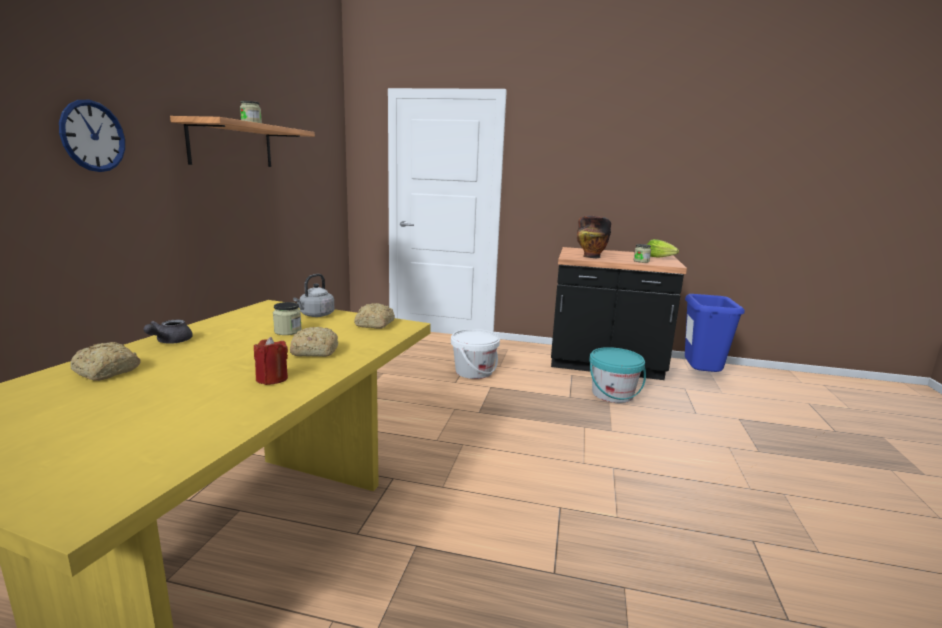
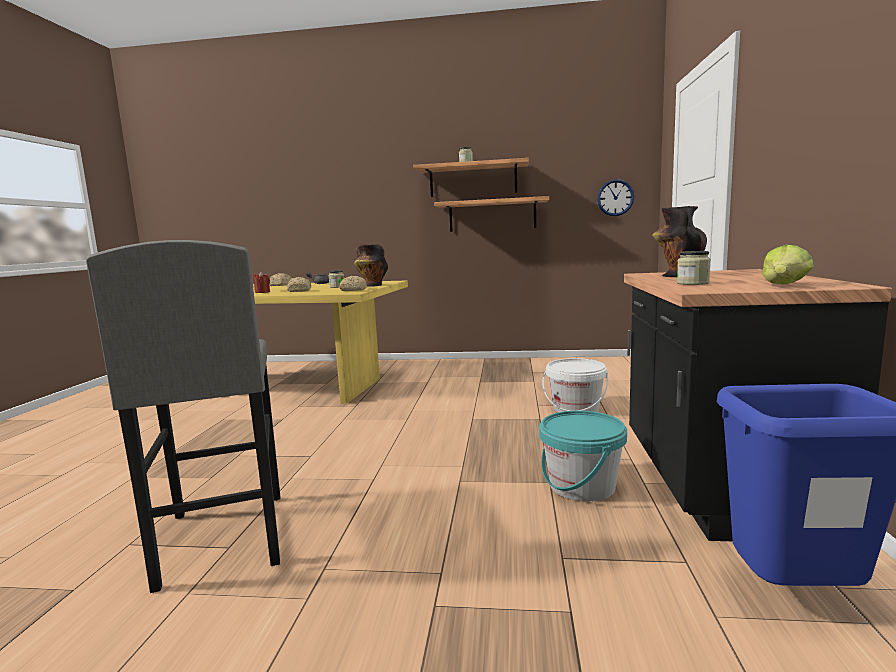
camera: 85 degrees right, 5 degrees down
(93, 136) = (370, 187): wall clock -> wall clock (615, 198)
(252, 195) = (492, 215): none -> shelf
(315, 315) = (372, 285): grey kettle -> vase
(743, 547) = (222, 539): none -> grey stool

